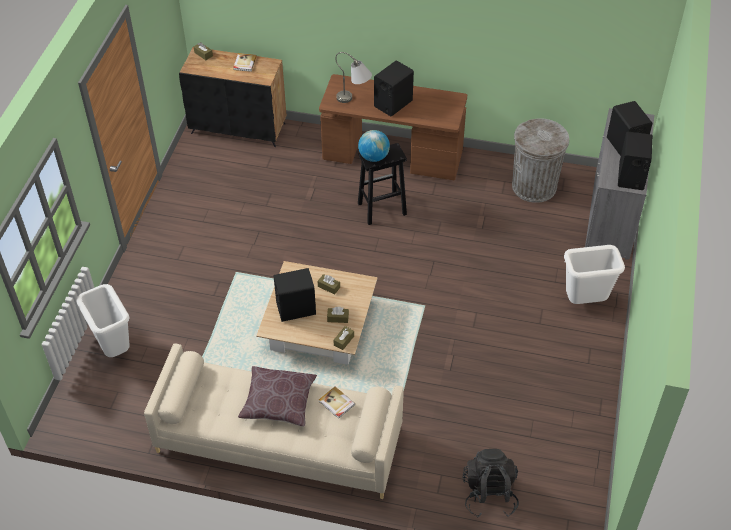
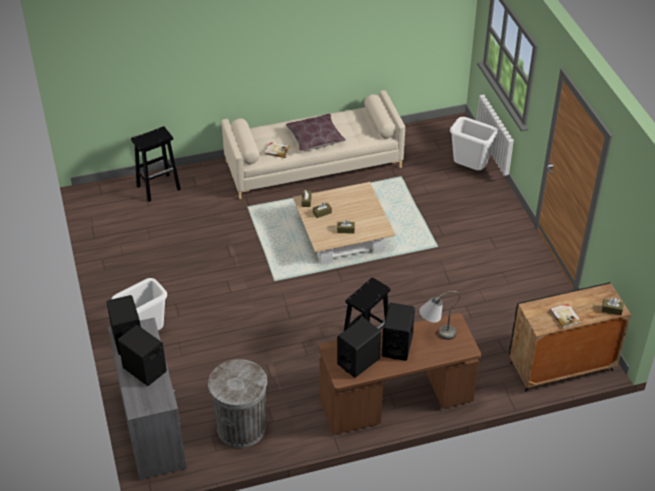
camera: 150 degrees right, 5 degrees down
(295, 309) = (357, 207): black speaker -> black speaker (358, 361)
(373, 157) = (373, 288): globe -> none
(489, 494) = (159, 187): black backpack -> black stool

